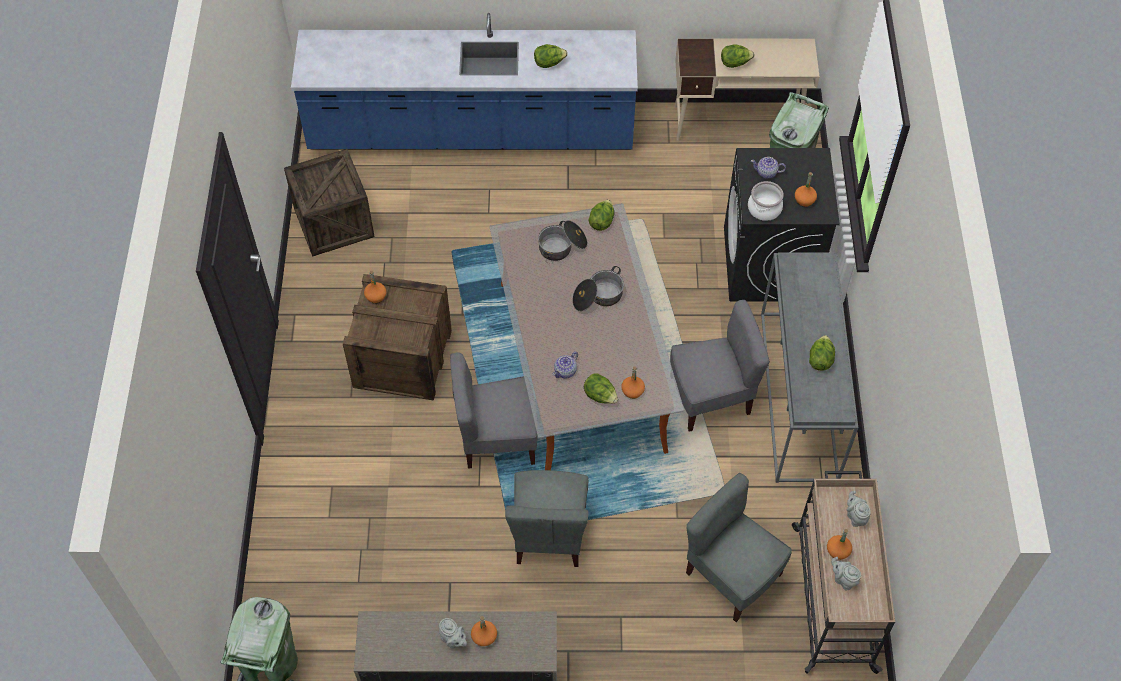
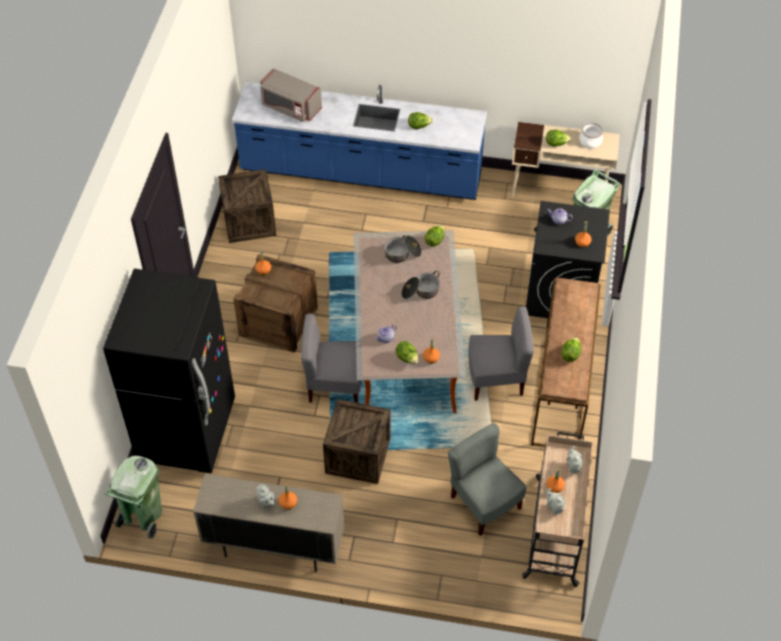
camera: 10 degrees right, 5 degrees down
(309, 536) = (187, 431): none -> black fridge
(368, 58) = (290, 107): none -> grey microwave
(549, 534) = (358, 456): grey chair -> crate
(764, 208) = (551, 244): cooking pot -> cooking pot (590, 141)
(800, 396) = (562, 388): grey console table -> brown console table

